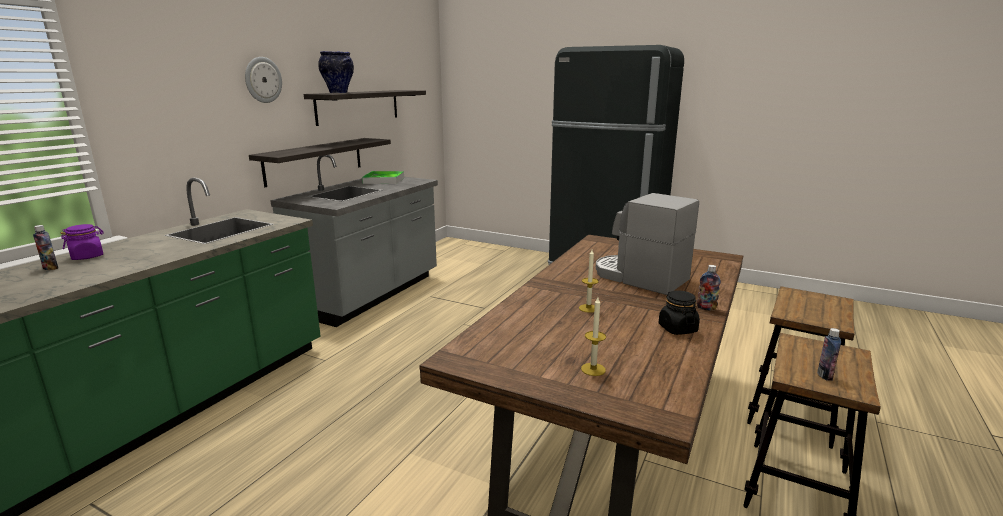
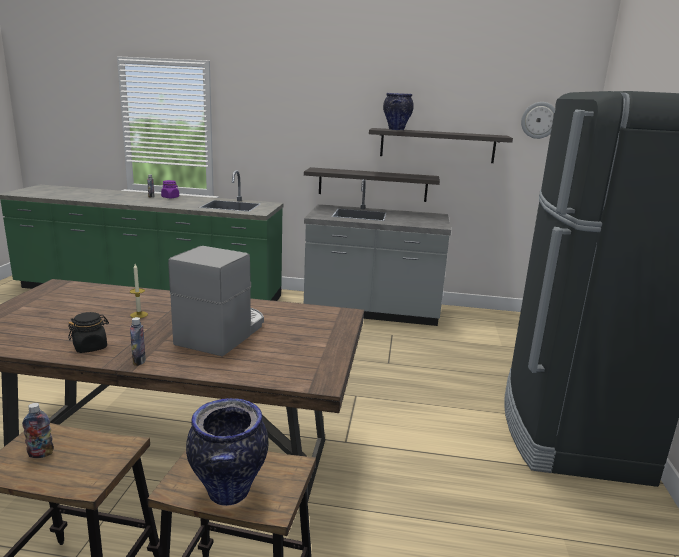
camera: 70 degrees right, 0 degrees up
(263, 80) = (334, 113): wall clock -> wall clock (539, 120)
(384, 180) = (420, 217): tray -> none
(593, 369) = (26, 319): candle -> none
(830, 311) = (229, 493): none -> vase

